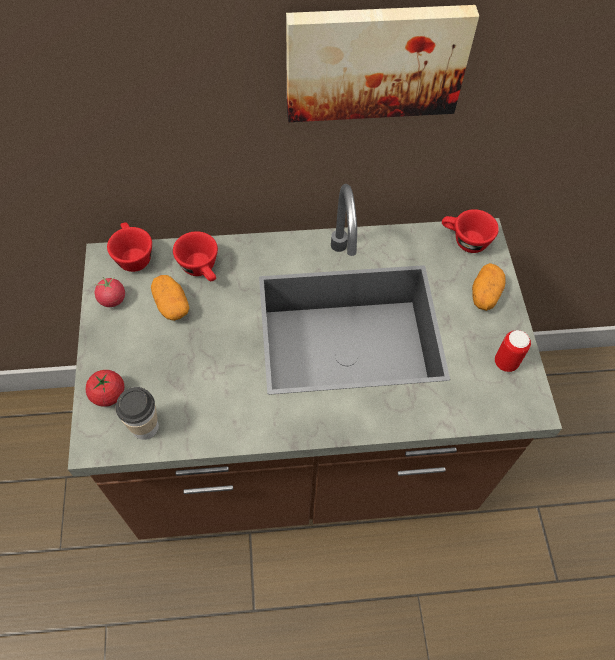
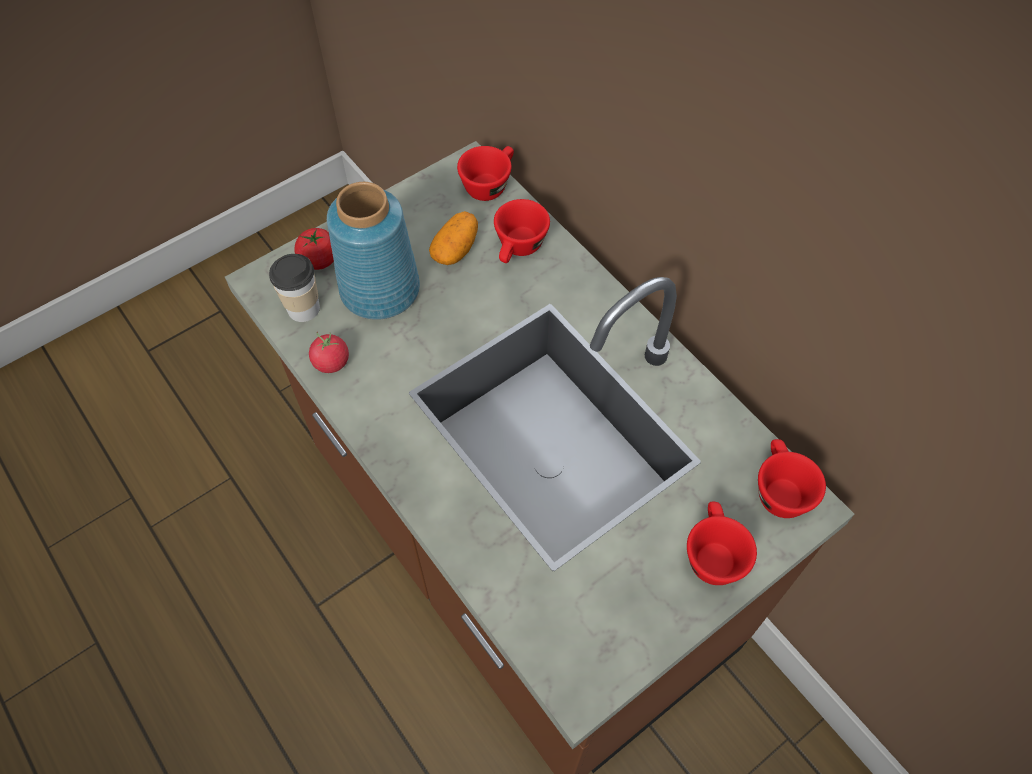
camera: 60 degrees right, 0 degrees up
(112, 299) = (426, 199): tomato -> tomato (331, 362)
(167, 368) = (379, 289): none -> blue vase
(375, 61) = (775, 161): picture -> none
(484, 294) = (711, 553): potato -> red cup
(506, 362) = (625, 627): can -> none

